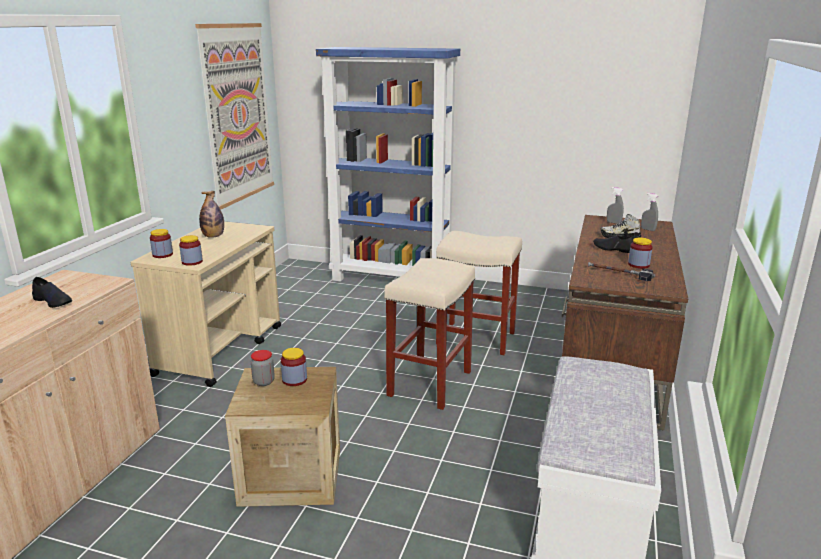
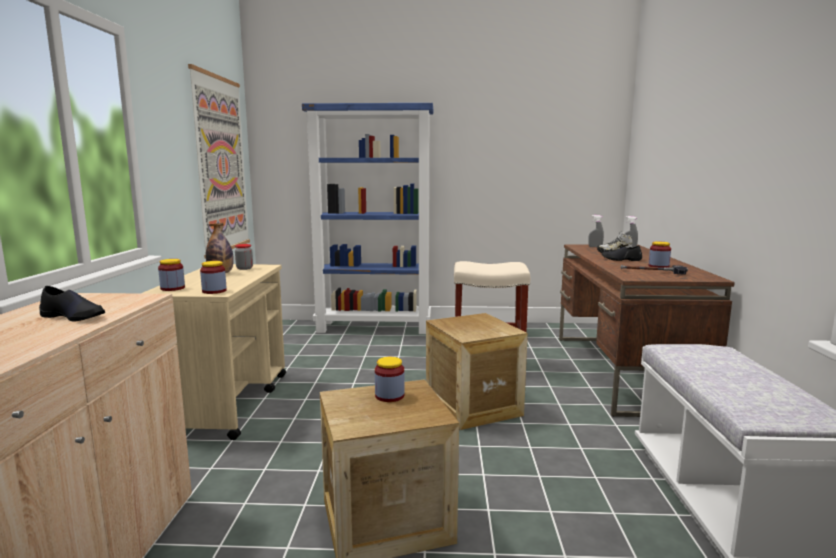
camera: 15 degrees left, 10 degrees down
(263, 382) = (354, 402): jar -> jar (244, 268)
(430, 382) = (473, 406): beige stool -> crate

